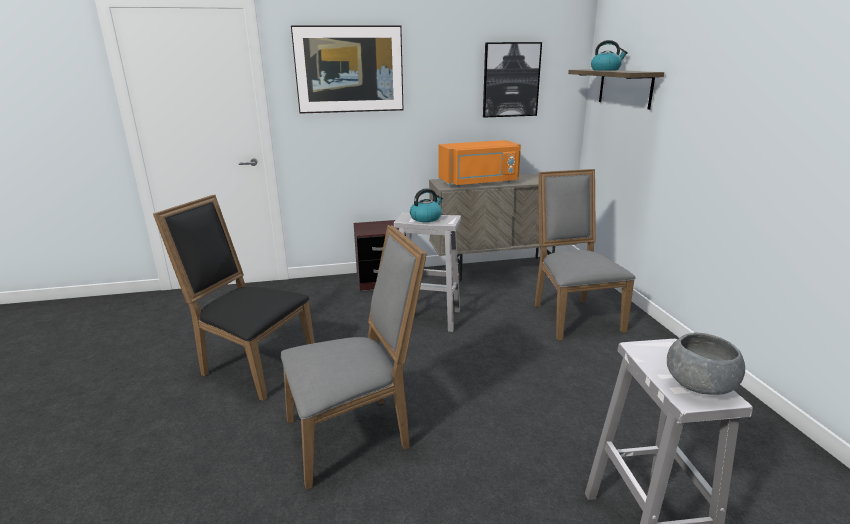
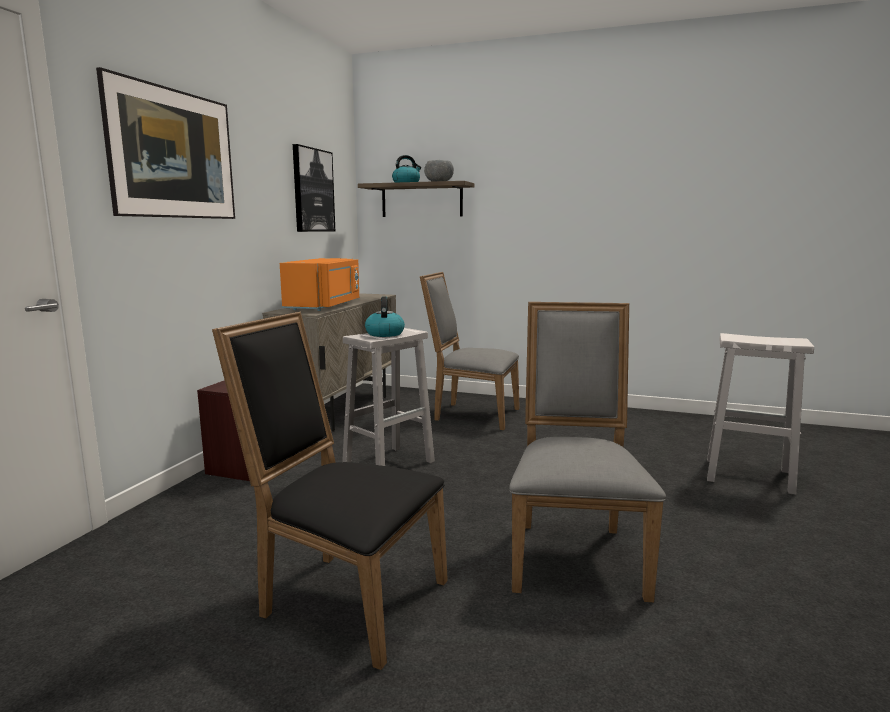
camera: 60 degrees left, 10 degrees down
(252, 365) = (345, 598): black chair -> black chair turned 60 degrees clockwise
(699, 386) = (783, 339): grey bowl -> grey bowl (439, 182)

